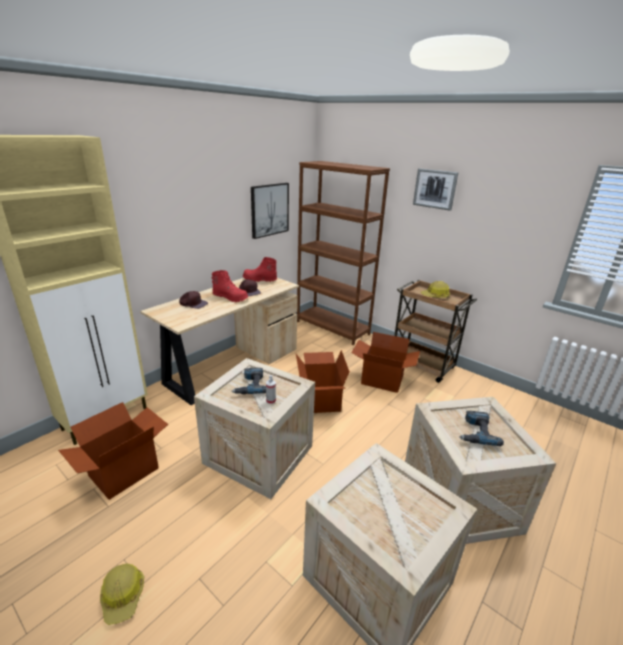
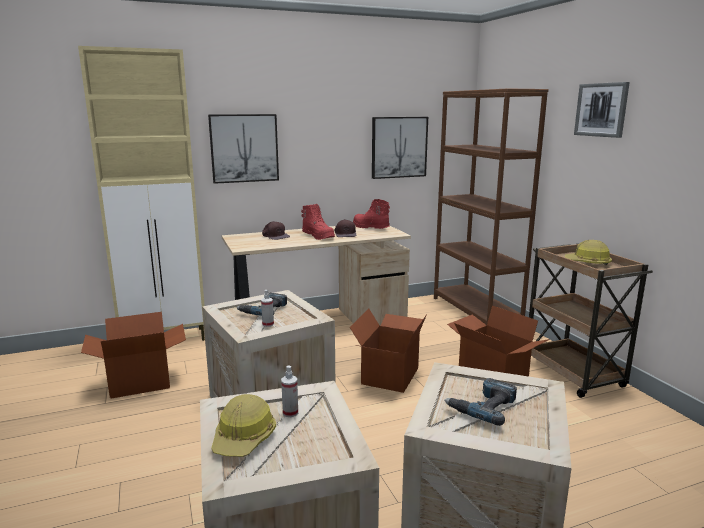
camera: 30 degrees right, 10 degrees down
(123, 596) = (54, 469): hard hat -> hard hat (244, 438)
(152, 227) = (244, 148): none -> picture
(380, 485) = (290, 412): none -> spray bottle

